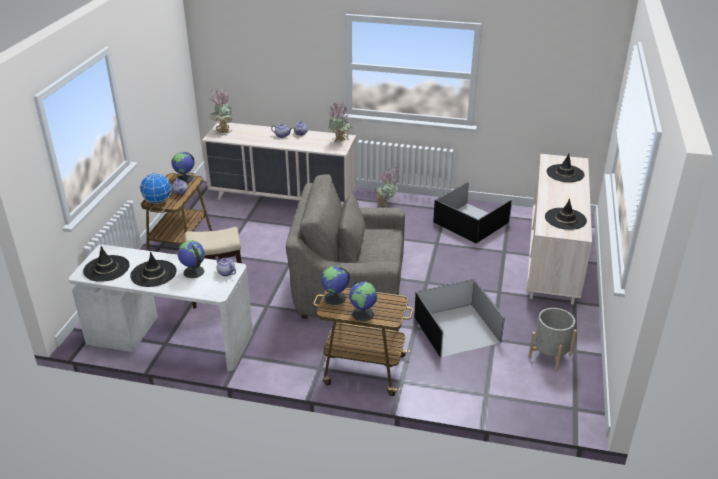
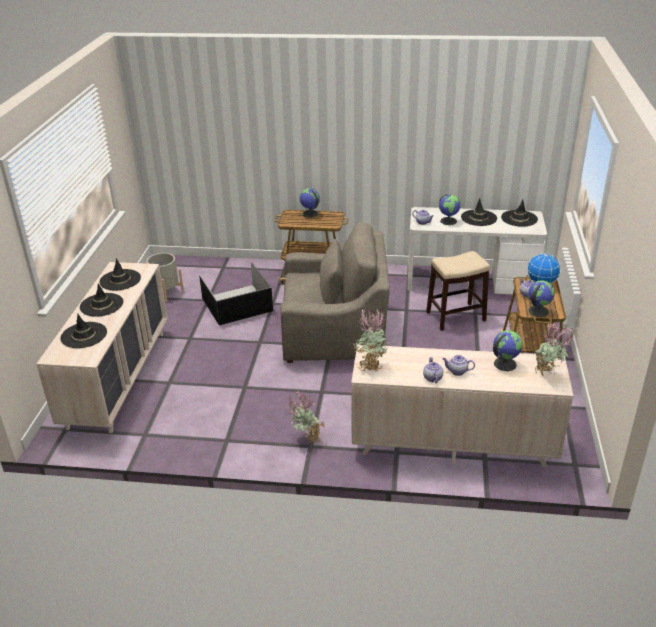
camera: 175 degrees right, 0 degrees up
(335, 298) = (332, 221): globe -> globe (504, 364)
(471, 223) = (196, 420): black storage box -> none
(567, 196) = (101, 305): none -> black hat

